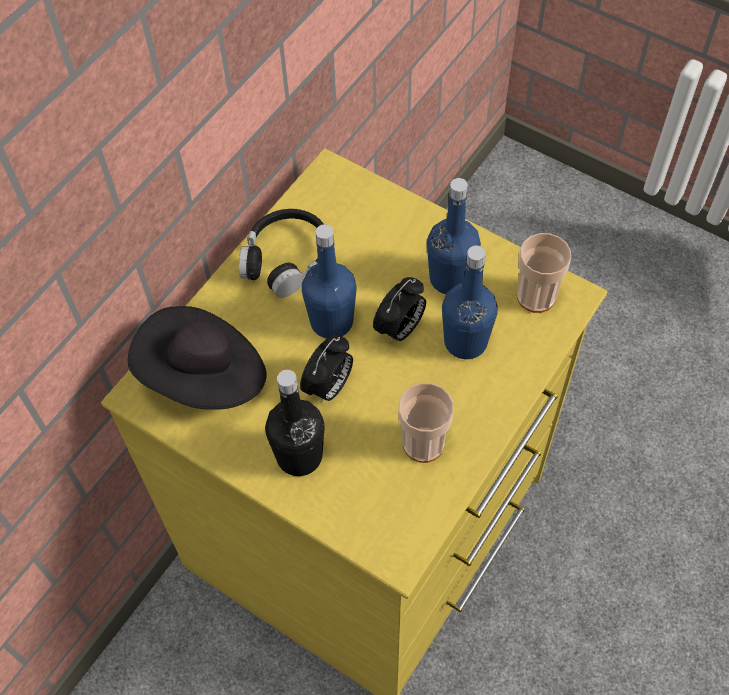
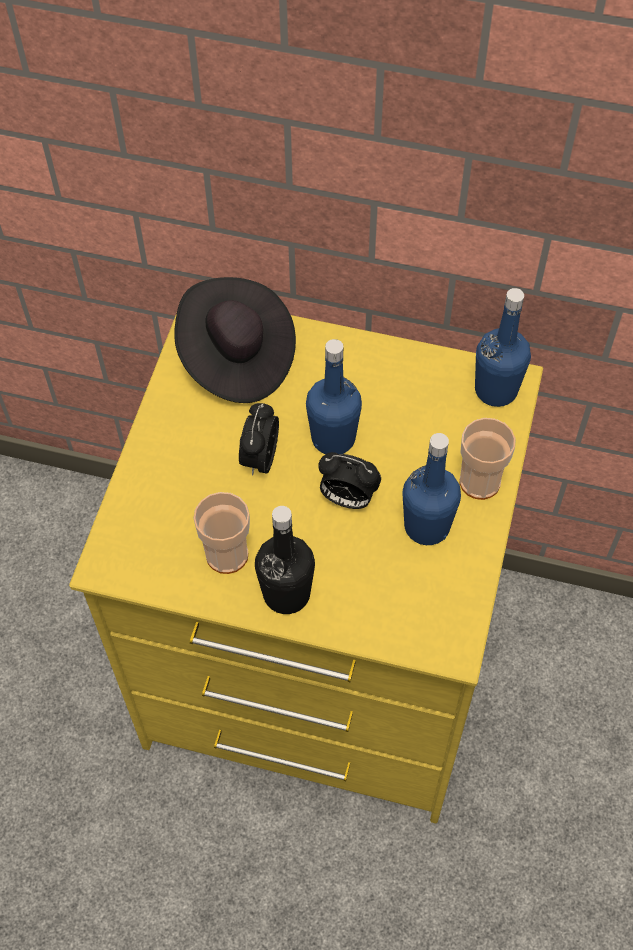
camera: 70 degrees right, 0 degrees up
(286, 259) = (390, 378): black headphones -> none
(299, 456) = (180, 457): black bottle -> black bottle (286, 594)
(329, 387) = (260, 458): alarm clock -> alarm clock turned 90 degrees clockwise
(465, 341) = (355, 560): blue bottle -> blue bottle (496, 390)
(536, 296) = (438, 612): cup -> cup (480, 481)

